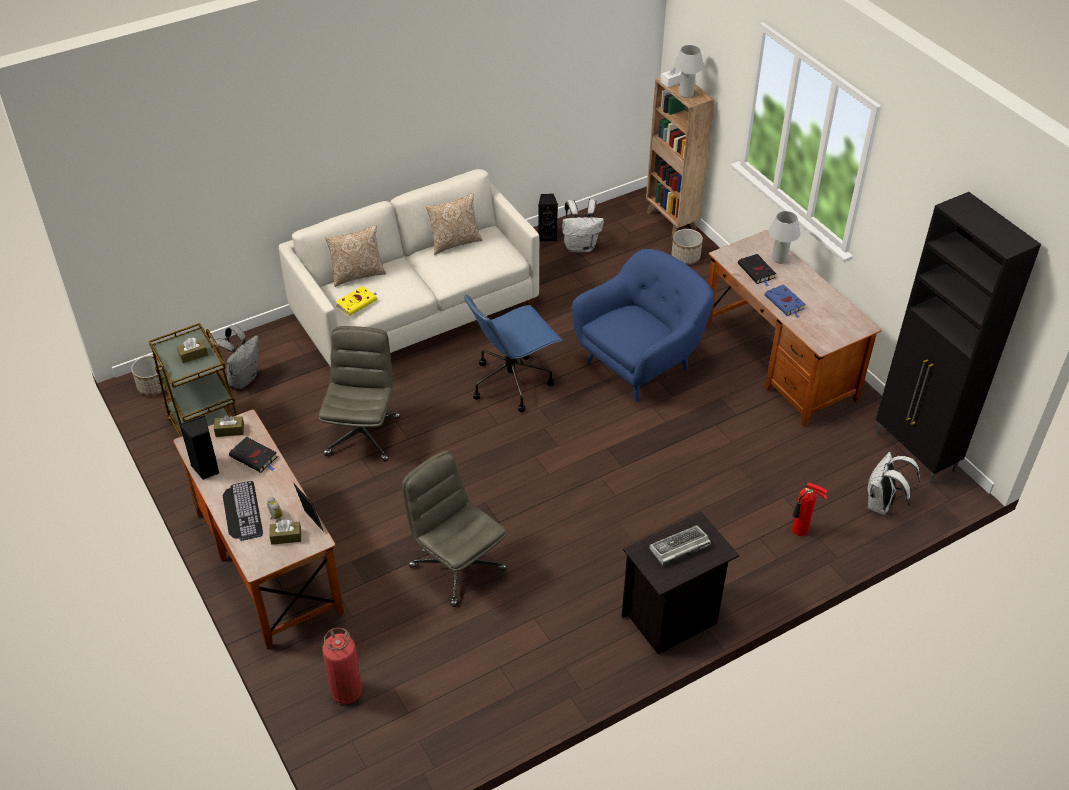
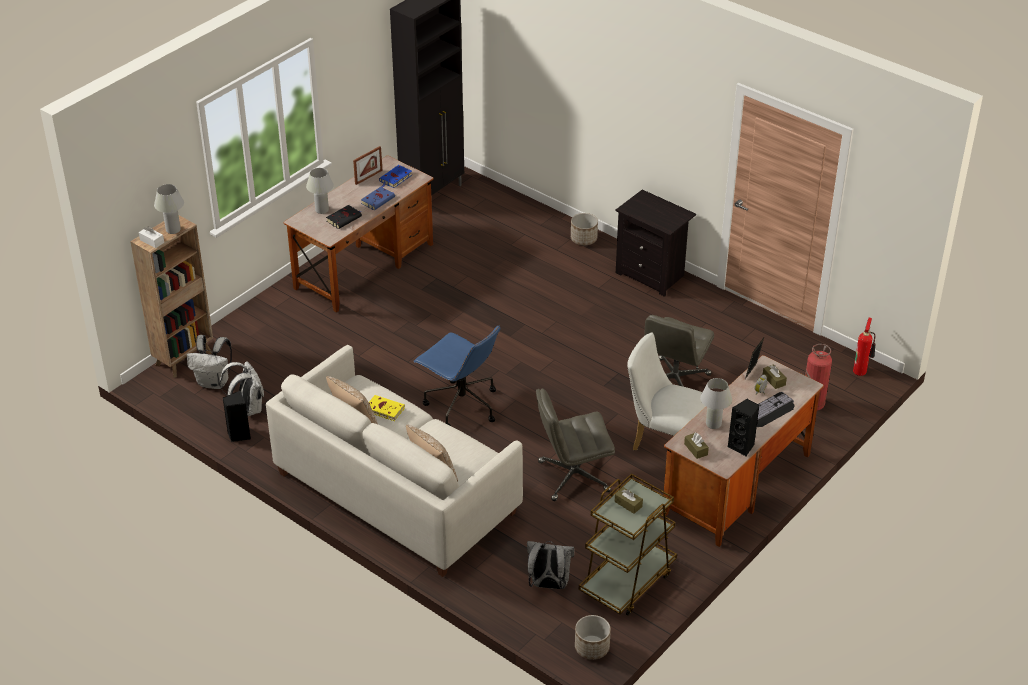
camera: 110 degrees left, 5 degrees down
(255, 457) = (713, 424): black book -> white table lamp
(357, 302) = (473, 457): yellow book -> yellow book (383, 409)
(369, 523) = (663, 441): none -> white chair
(640, 363) = (401, 338): blue armchair -> none
(679, 548) = (653, 212): keyboard -> none
(686, 257) = (239, 339): planter -> planter (583, 239)
(800, 531) = (539, 233): fire extinguisher -> fire extinguisher (861, 371)
(826, 325) = (395, 179): none -> blue book
(836, 305) = (368, 177): none -> picture frame
(882, 505) = (494, 202): white backpack -> white backpack (214, 382)

